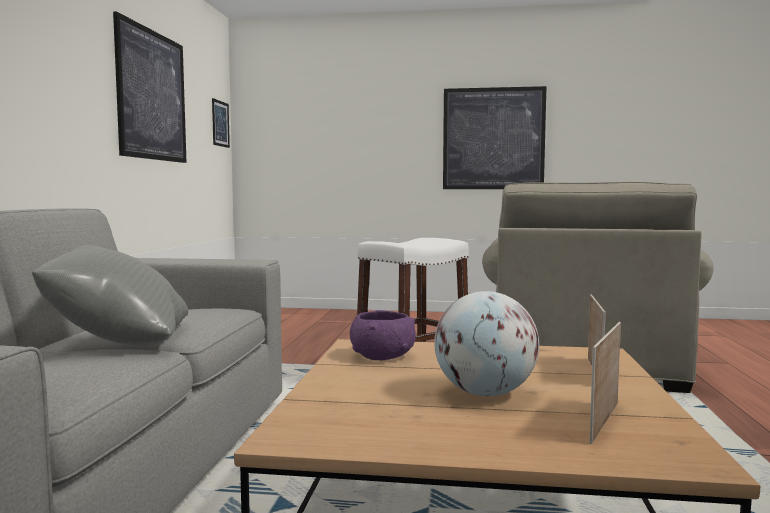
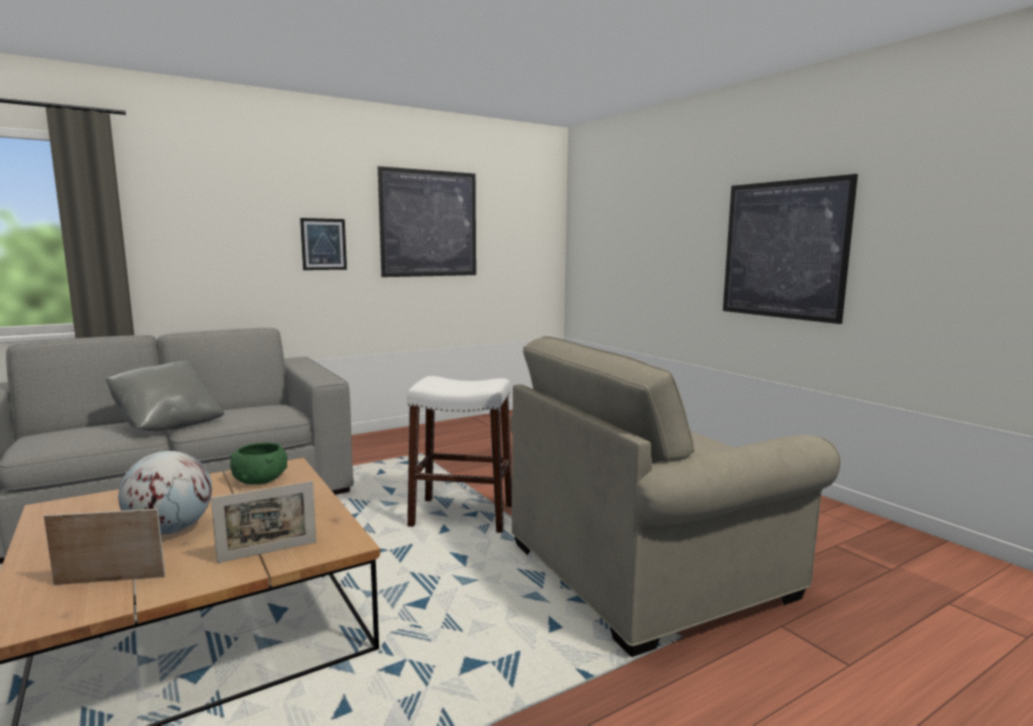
camera: 50 degrees right, 5 degrees up
(220, 123) = (542, 233): picture -> picture (323, 244)
(382, 356) = (260, 480): purple bowl -> green bowl

